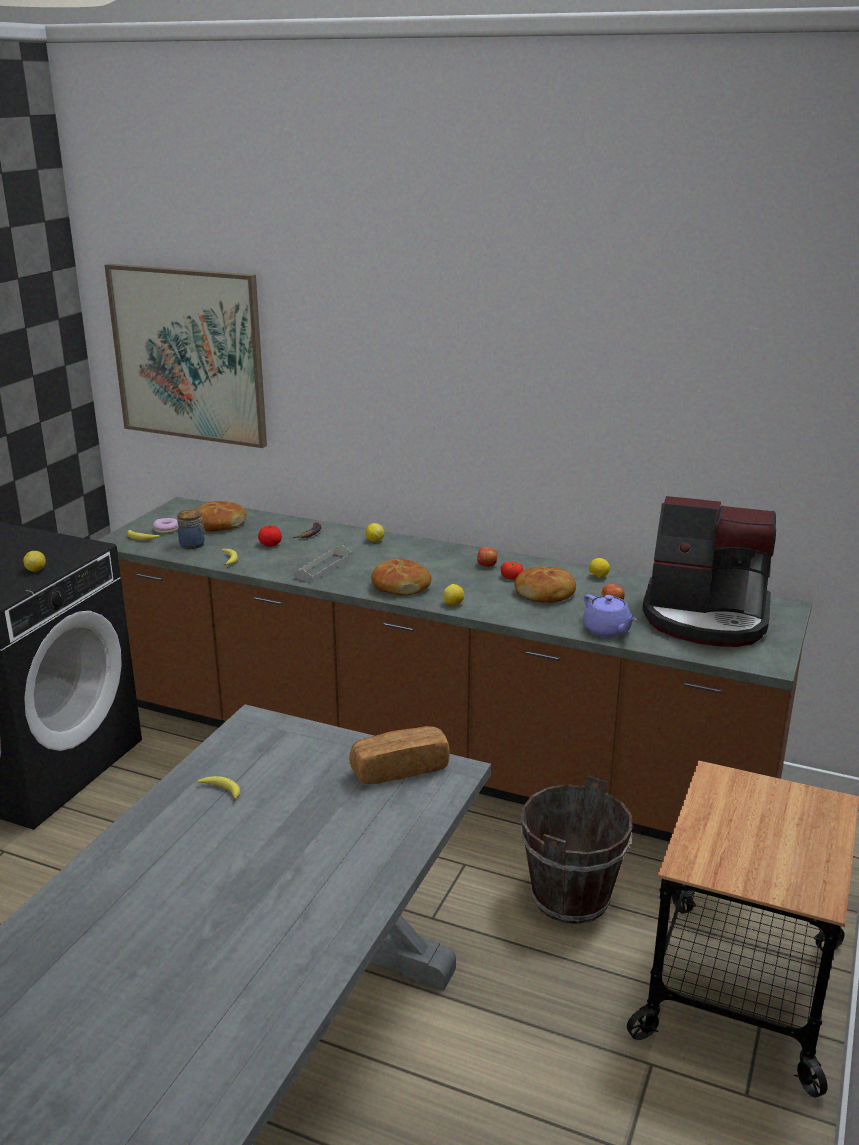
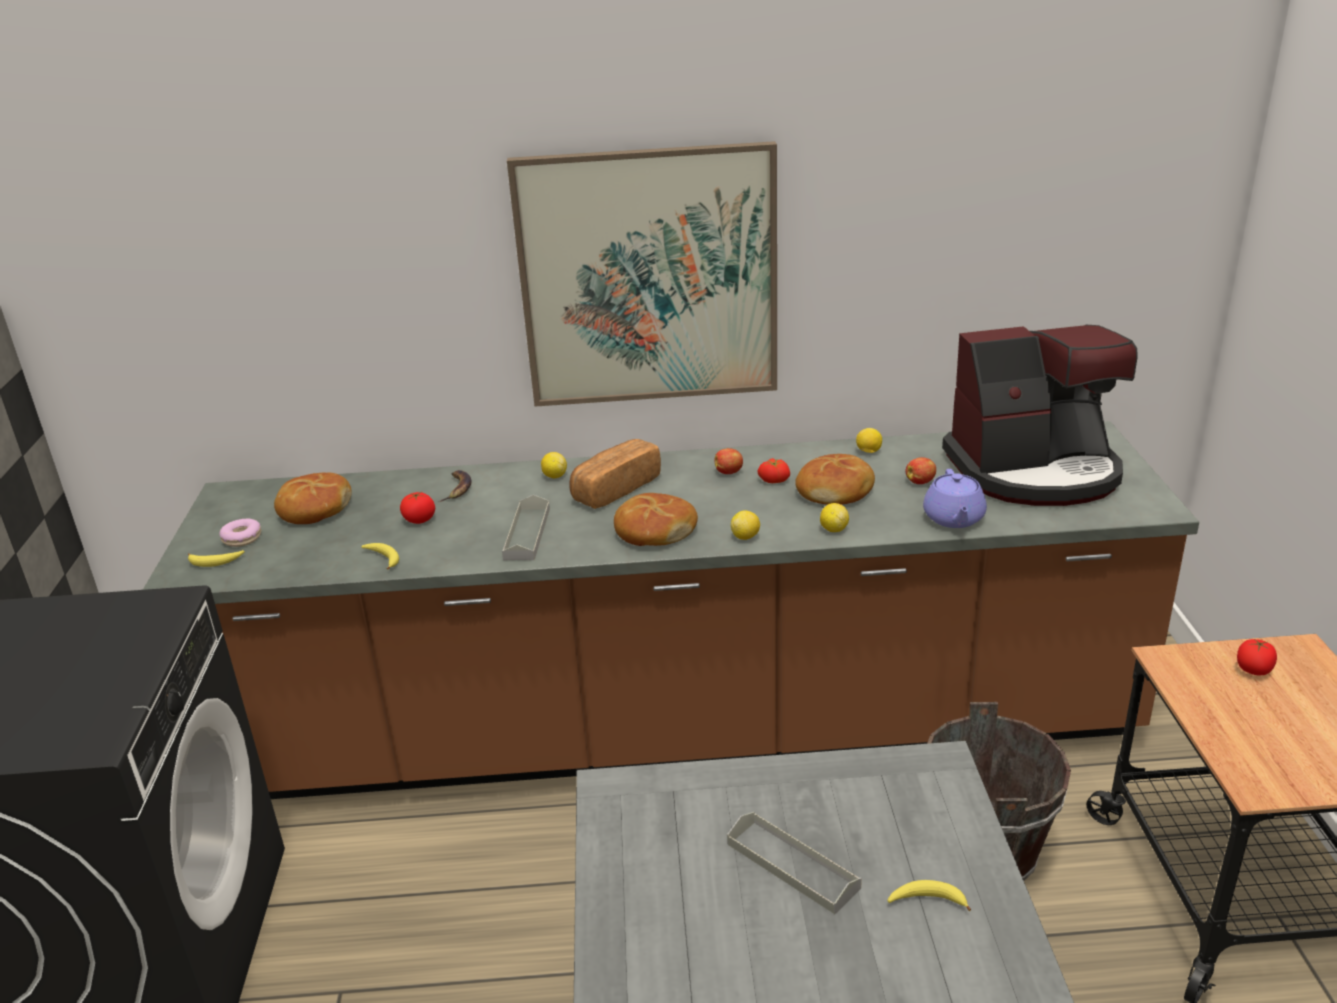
camera: 25 degrees left, 5 degrees up
(36, 570) = (118, 667): lemon -> lemon (833, 529)
(188, 355) = (194, 268): picture -> picture (649, 277)
(193, 545) = (307, 551): jar -> none
(222, 790) = (679, 920): banana -> banana (927, 901)
(311, 788) = (792, 866): none -> grey tray
(399, 769) = (871, 791): bread -> bread (615, 489)
(607, 630) = (953, 518): purple teapot -> purple teapot turned 60 degrees clockwise
(775, 801) = (1253, 670): none -> tomato

